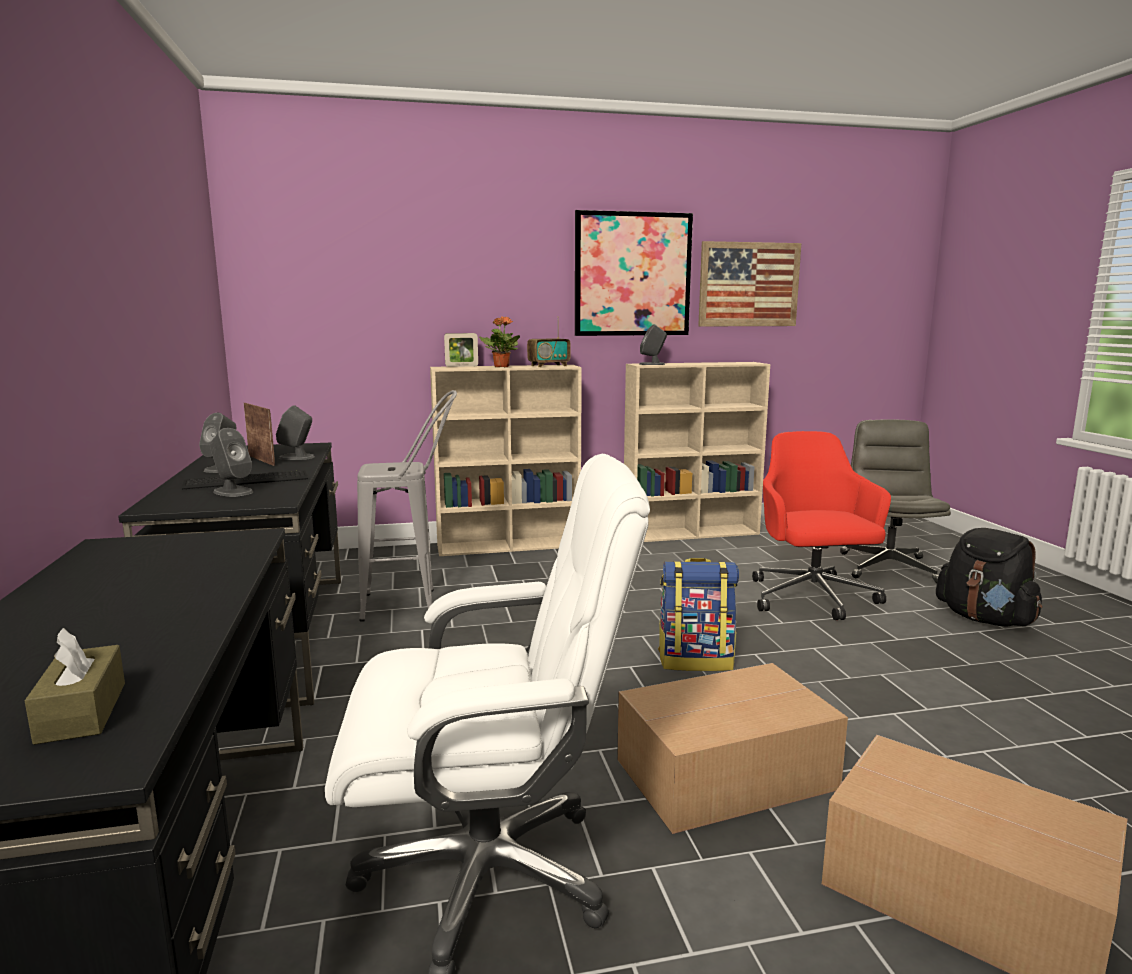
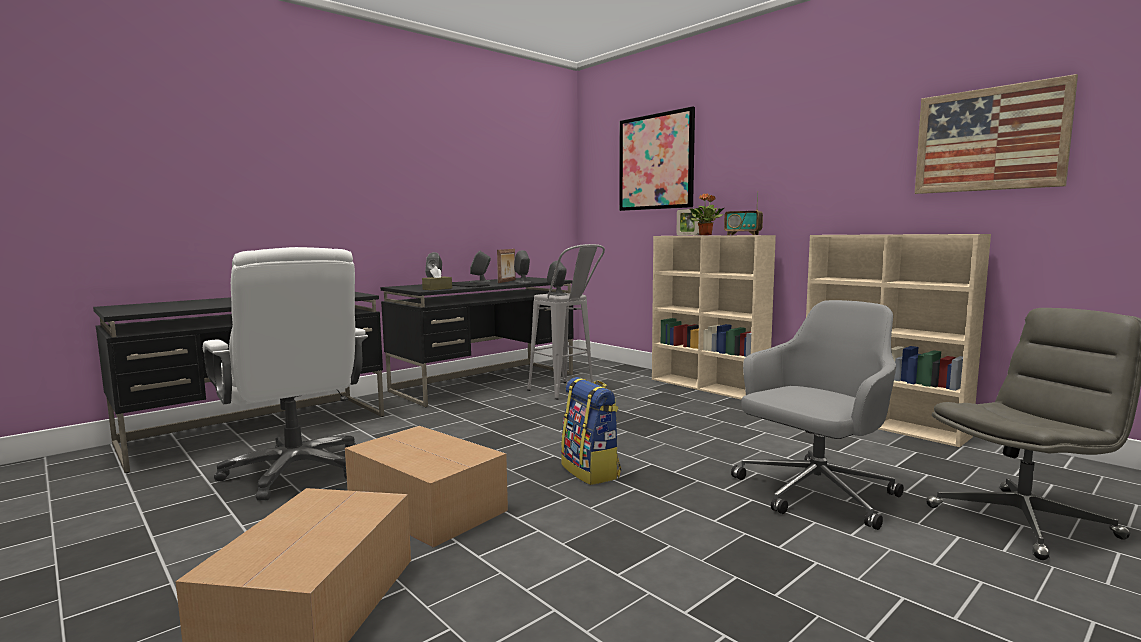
camera: 60 degrees right, 5 degrees down
(82, 712) = (160, 308): brown tissue box -> brown tissue box (437, 289)
(632, 274) = (840, 146): picture -> picture (656, 162)
(652, 364) = (839, 234): grey speaker -> grey speaker (557, 294)
(812, 598) = (814, 494): red office chair -> grey office chair
(985, 619) = (962, 601): black backpack -> none

